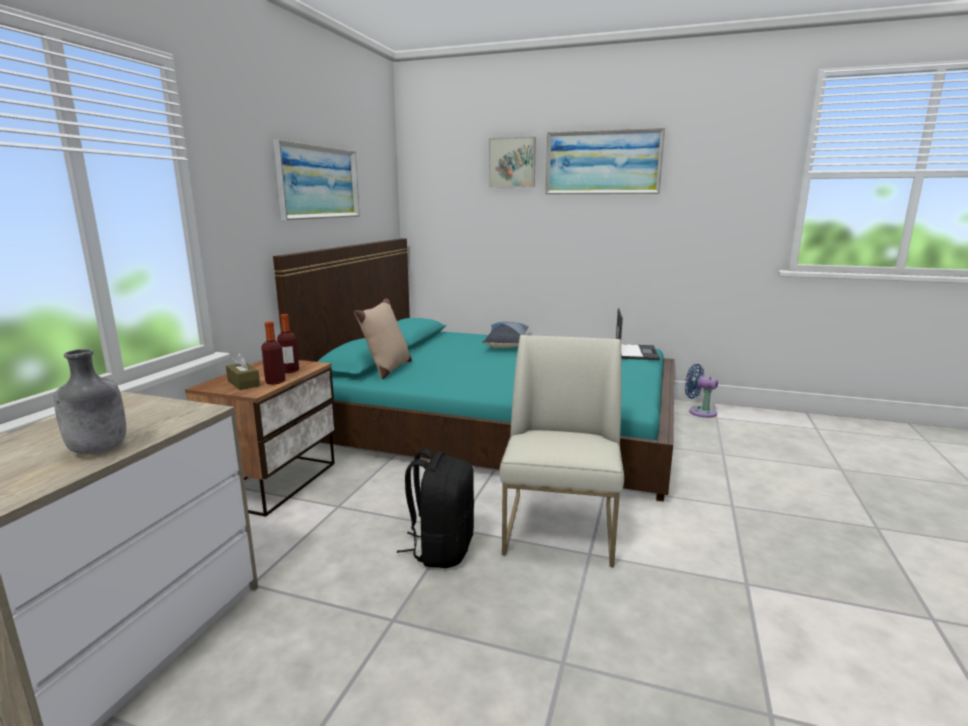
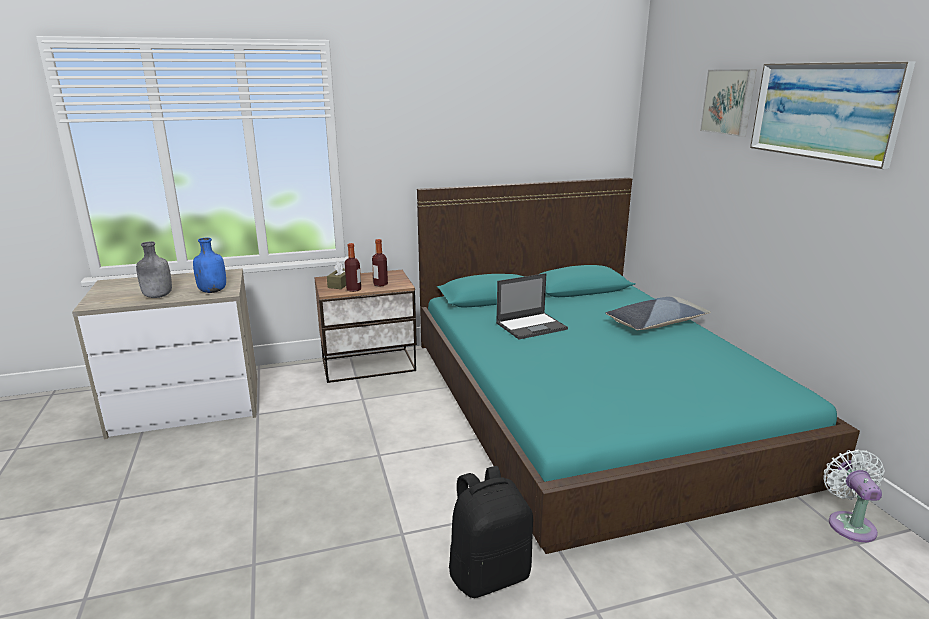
camera: 55 degrees right, 5 degrees up
(175, 416) = (213, 291): none -> blue bottle
(319, 182) = (491, 123): picture -> none
(387, 369) = (491, 309): beige pillow -> none
(441, 549) = (347, 460): black backpack -> black backpack (489, 574)
(561, 528) = (427, 505): white chair -> none
(635, 352) = (766, 393): laptop -> laptop (532, 326)
(699, 412) = (849, 523): blue fan -> white fan

